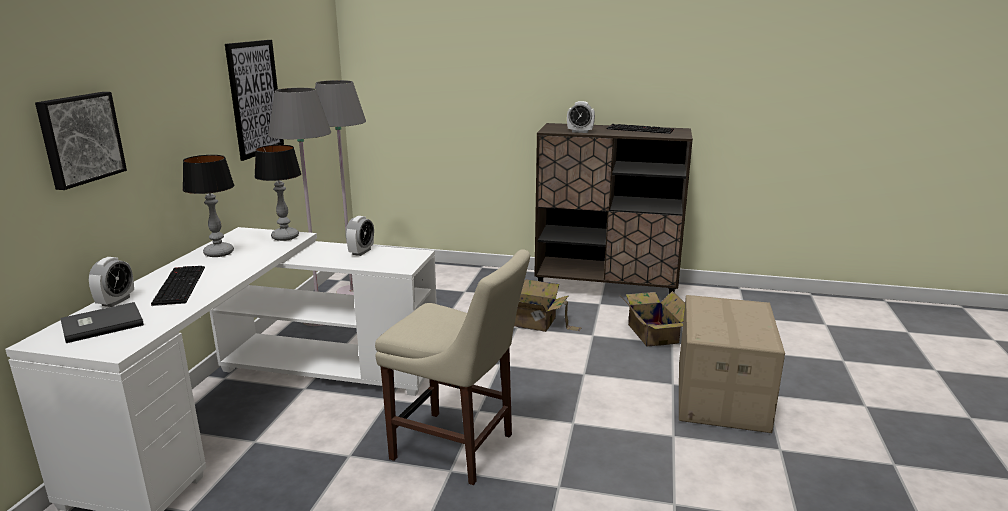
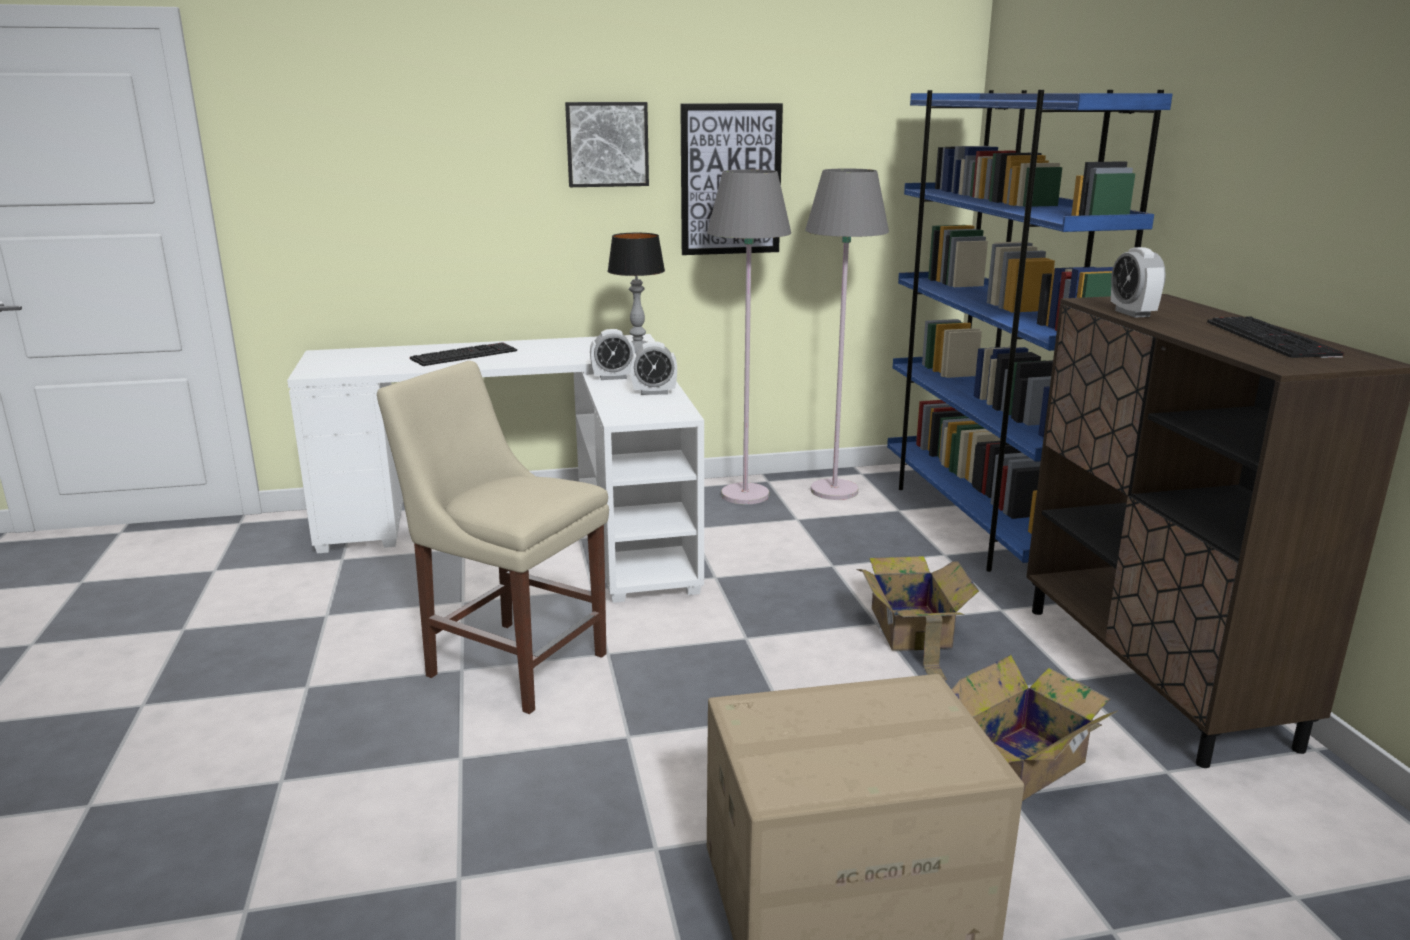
camera: 65 degrees right, 0 degrees up
(80, 138) = (428, 184): picture -> picture (607, 144)
(101, 324) = (362, 357): grey book -> none
(116, 301) = (414, 349): alarm clock -> alarm clock (613, 377)
(218, 253) = (561, 345): table lamp -> none
(440, 273) = (979, 523): none -> blue bookcase
(457, 448) = (511, 662): beige chair -> beige chair turned 120 degrees clockwise

